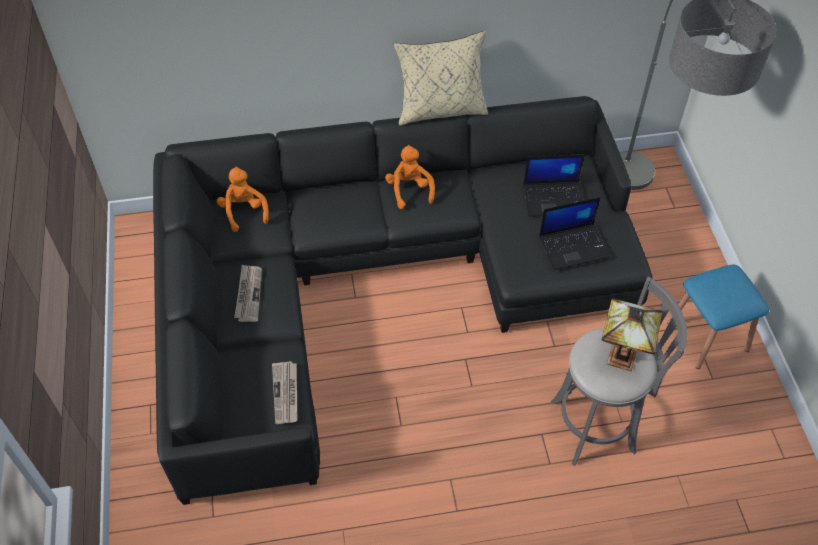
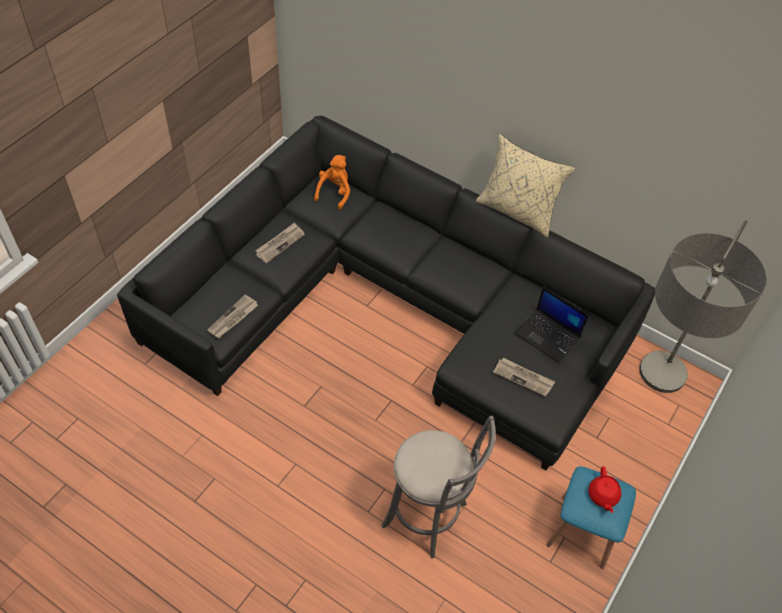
camera: 40 degrees right, 0 degrees up
(409, 190) = (453, 255): orange plush toy -> none
(574, 246) = (523, 377): laptop -> newspaper
(620, 355) = (441, 463): table lamp -> none
(727, 287) = (602, 496): none -> red teapot

